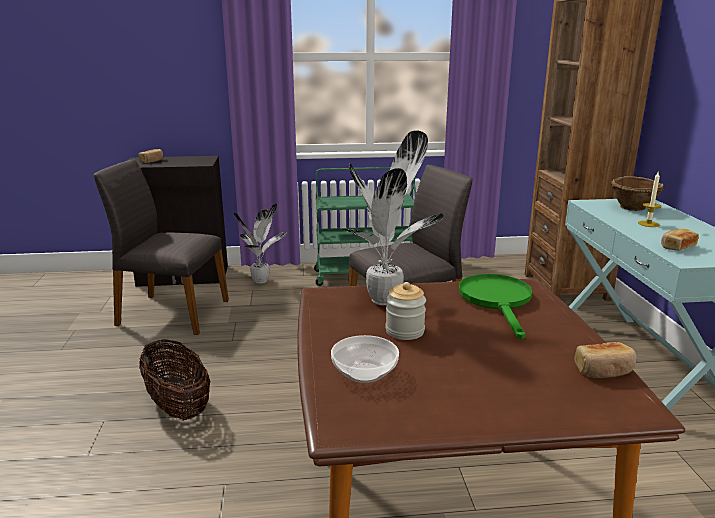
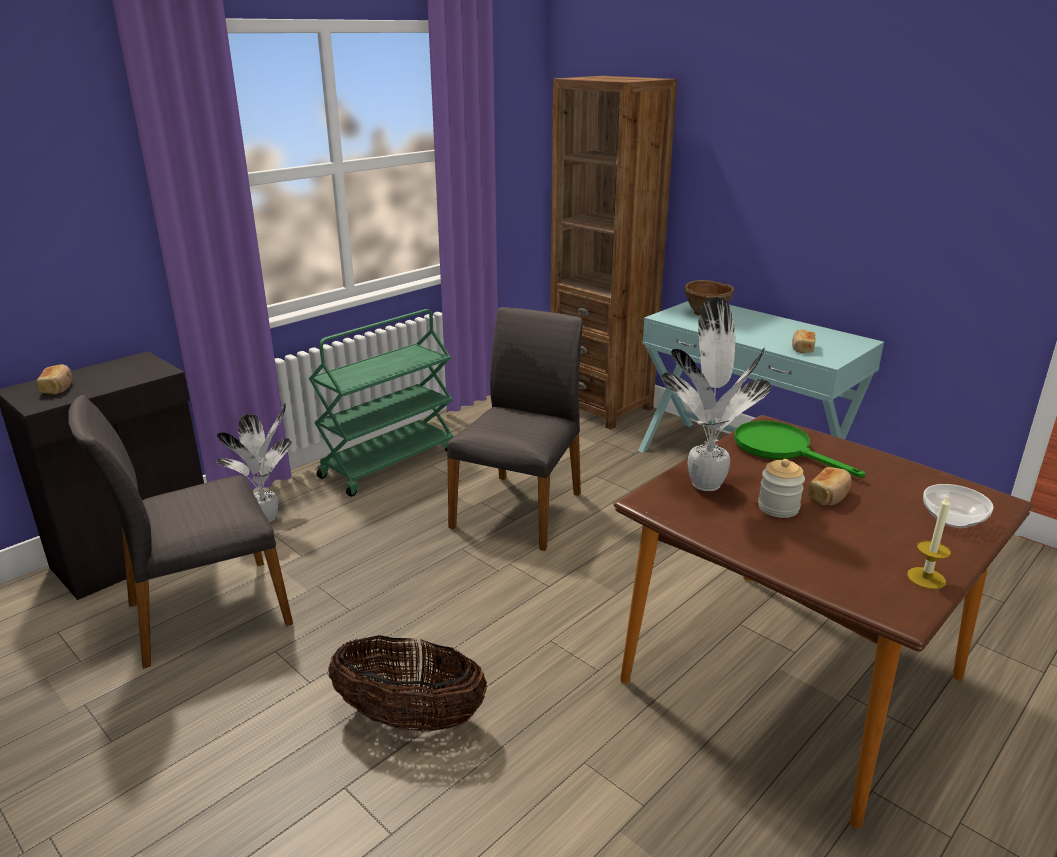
camera: 40 degrees left, 5 degrees up
(364, 373) = (826, 560): bowl -> bowl (953, 519)
(604, 371) = (938, 481): bread -> bread (829, 495)
(648, 224) = (746, 329): candle -> candle (926, 578)

